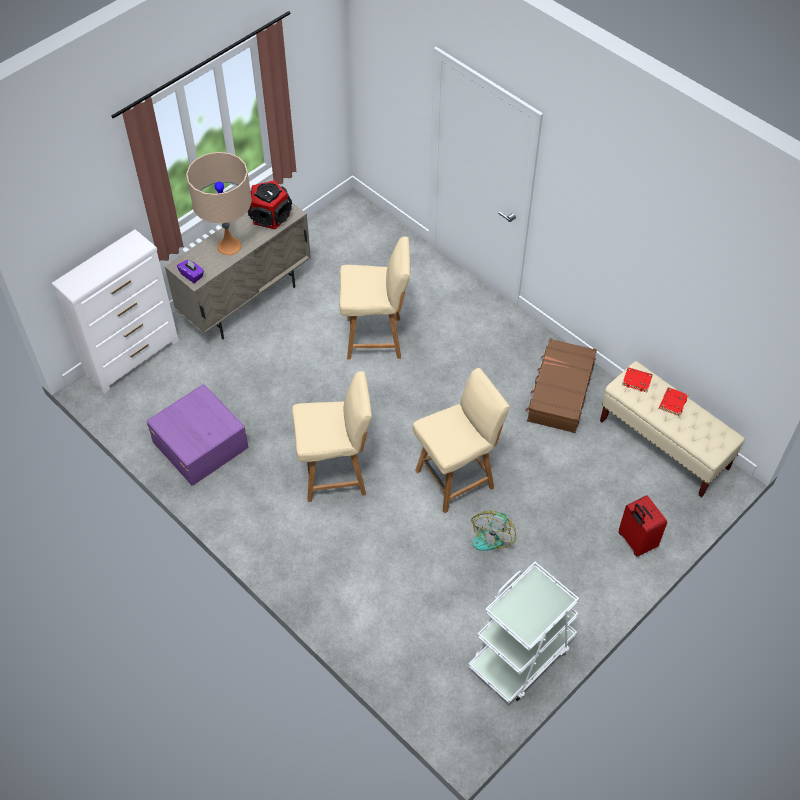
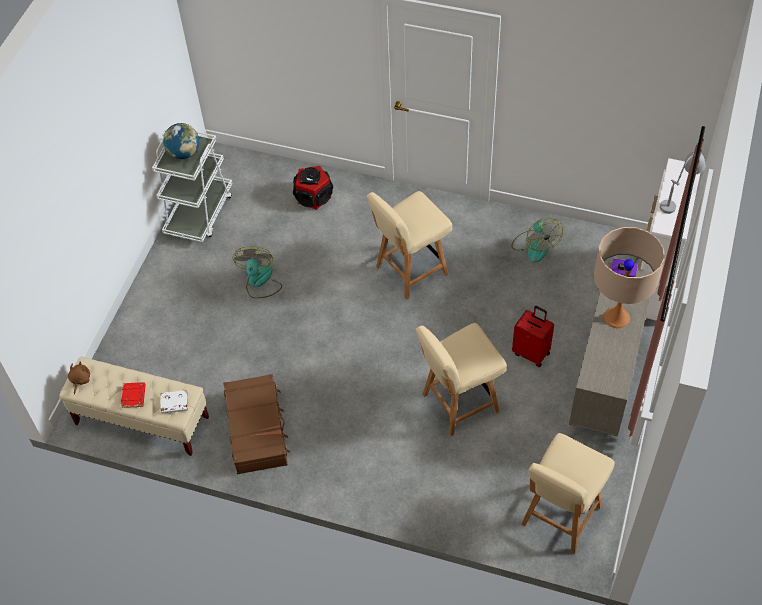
camera: 155 degrees right, 0 degrees up
(104, 262) = (679, 198): none -> grey table lamp
(200, 443) = (534, 246): purple storage box -> fan
(270, 216) = (608, 367): speaker -> speaker (314, 197)
(456, 478) = (311, 311): beige chair -> beige chair (560, 517)
(531, 609) = (184, 153): none -> globe
(635, 541) = (141, 326): red suitcase -> red suitcase (531, 353)
(637, 381) = (174, 403): red book -> white book
(721, 440) = (80, 380): none -> brown plush toy

